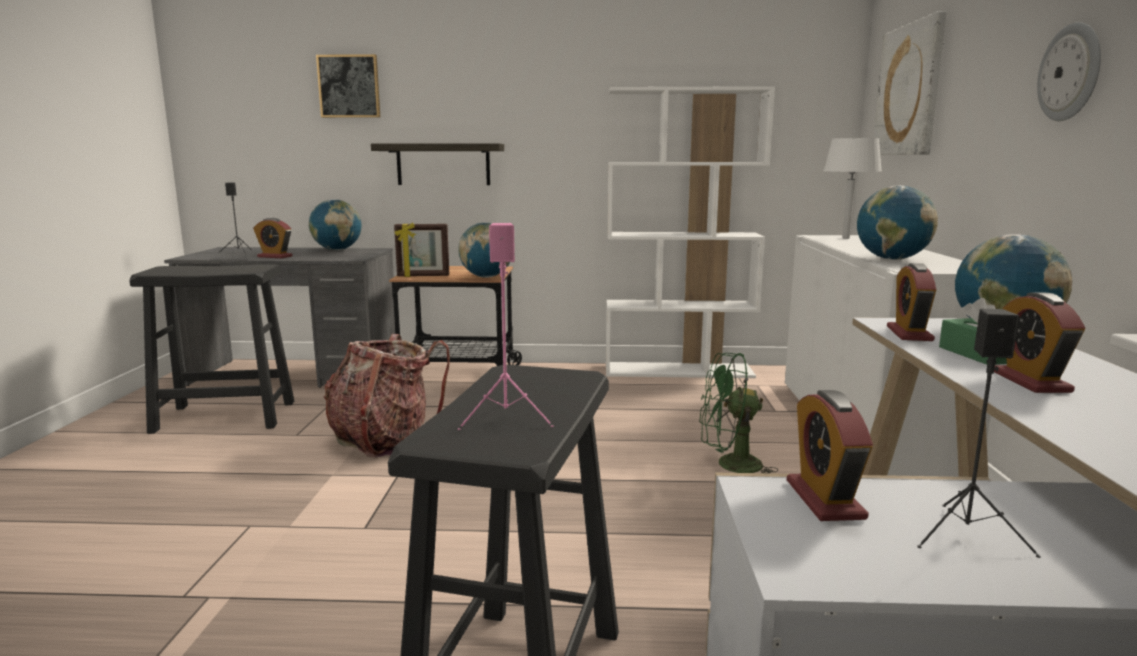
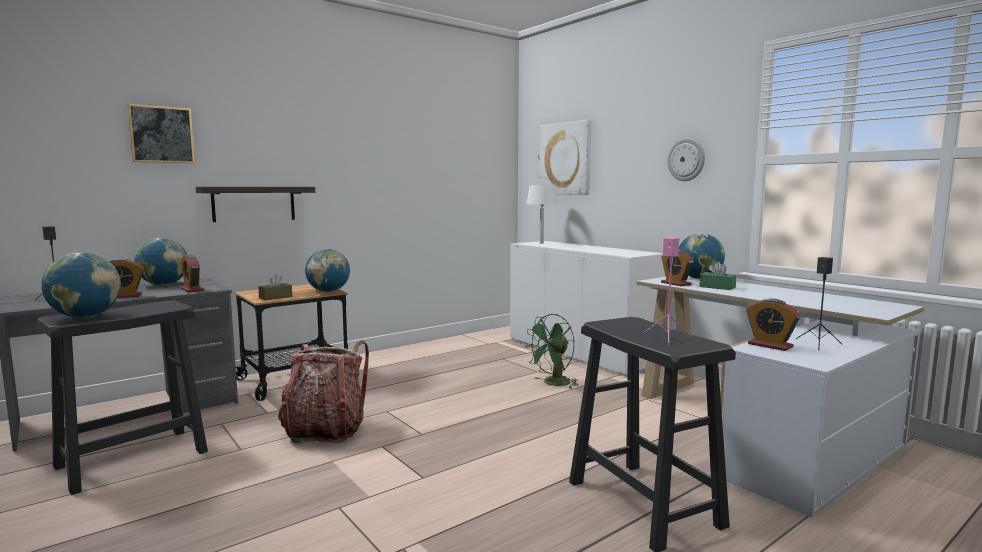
camera: 40 degrees left, 5 degrees down
(423, 276) = (275, 297): picture frame -> brown tissue box
(679, 370) = (439, 343): white bookcase -> none
(892, 259) = (604, 251): globe -> globe (86, 317)
(1030, 381) = (755, 293): alarm clock -> alarm clock (192, 290)

